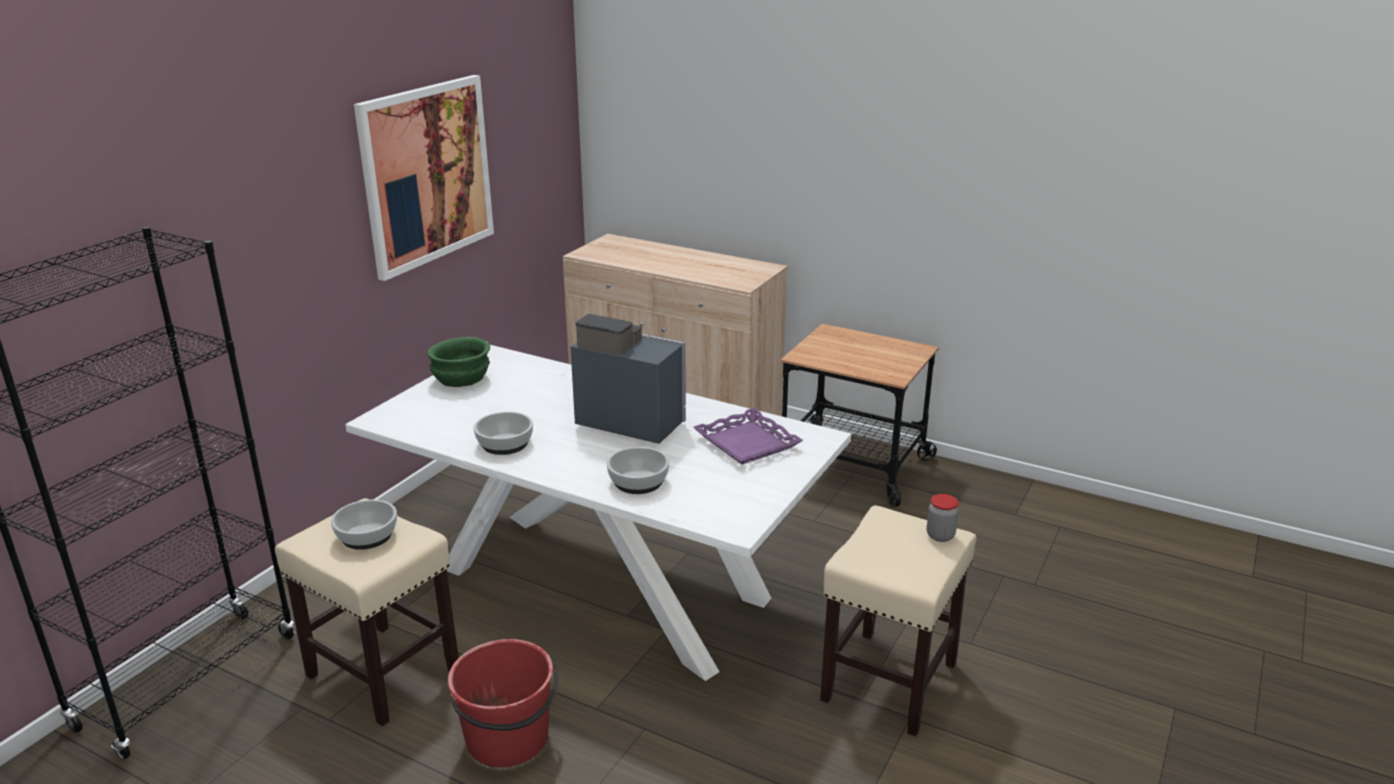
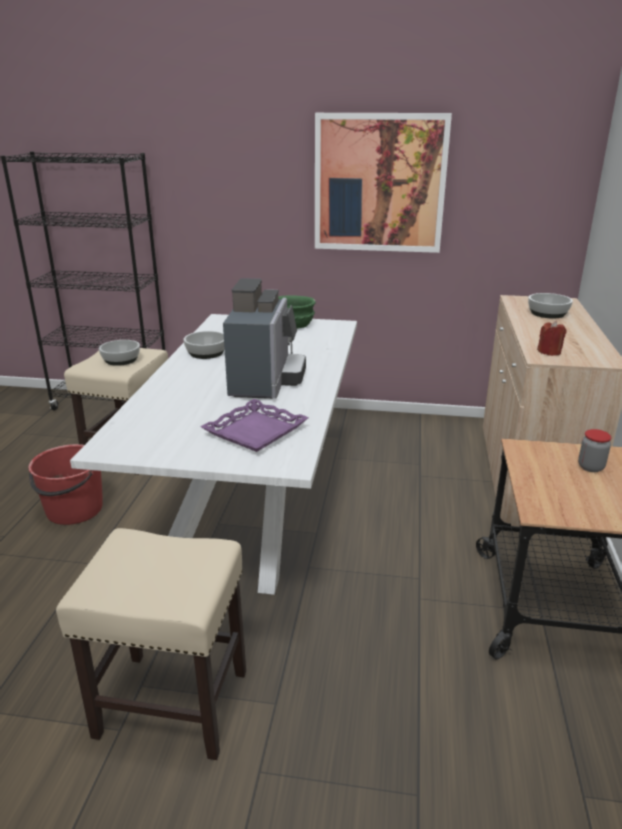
camera: 70 degrees right, 0 degrees up
(638, 482) = (167, 401): bowl -> bowl (547, 313)
(733, 279) = (549, 352): none -> red candle
(940, 535) = (182, 593): jar -> jar (590, 467)

